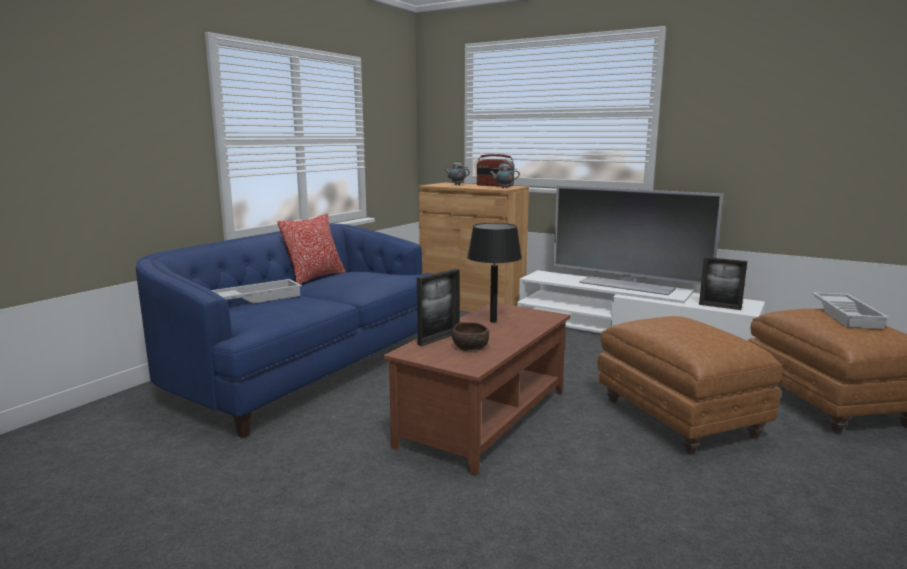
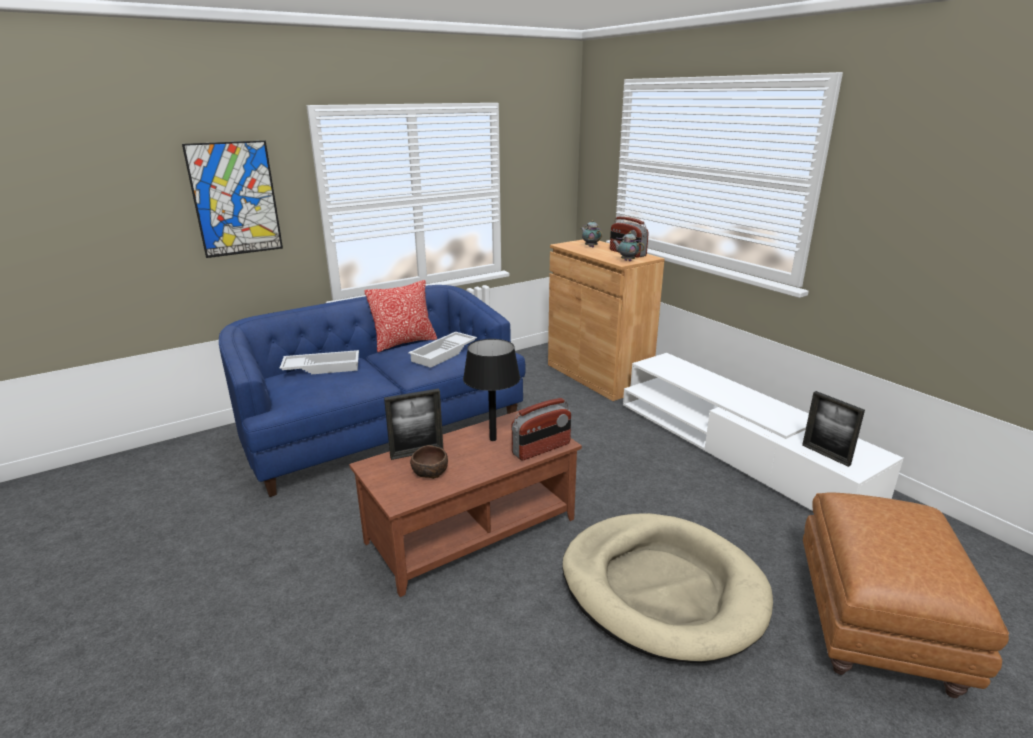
camera: 25 degrees right, 10 degrees up
(134, 121) = (235, 199): none -> picture
(543, 321) = (541, 449): none -> radio
(626, 285) = (743, 396): television -> none
(676, 418) = (661, 588): brown ottoman -> beige dog bed
(847, 315) = (922, 530): white tray -> white tray (444, 354)

